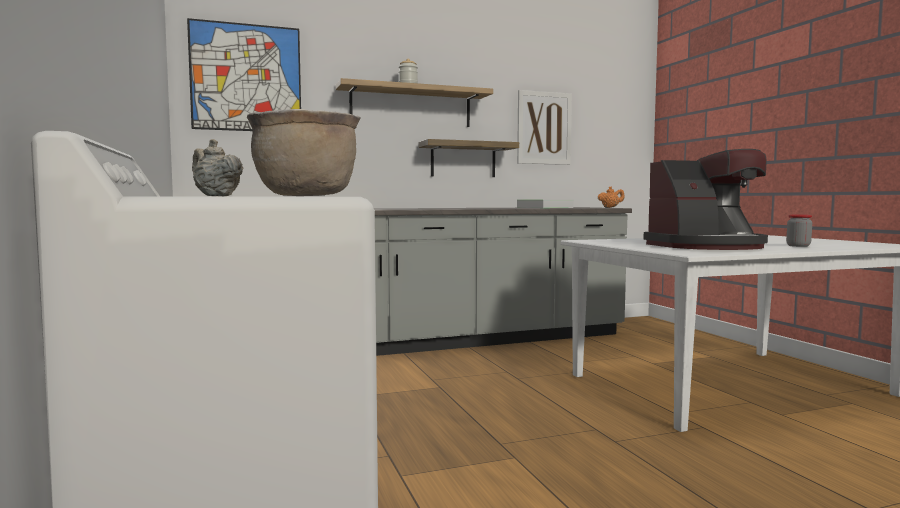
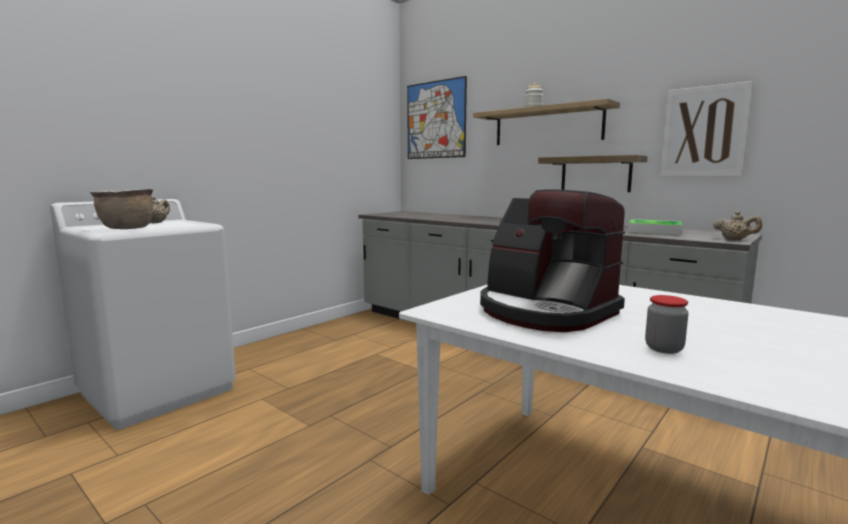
camera: 60 degrees right, 5 degrees up
(610, 207) = (735, 240): orange teapot -> beige teapot

